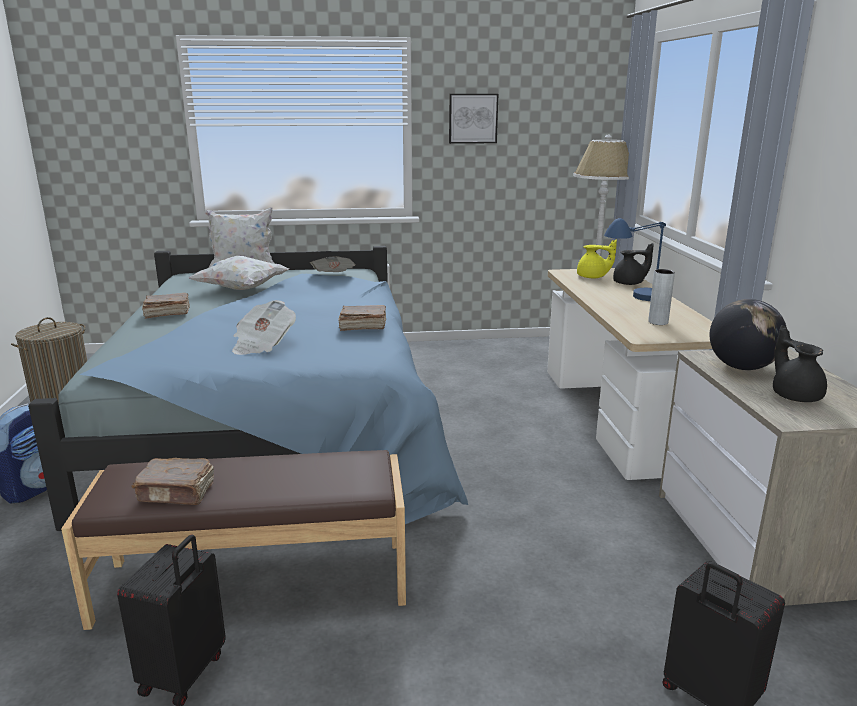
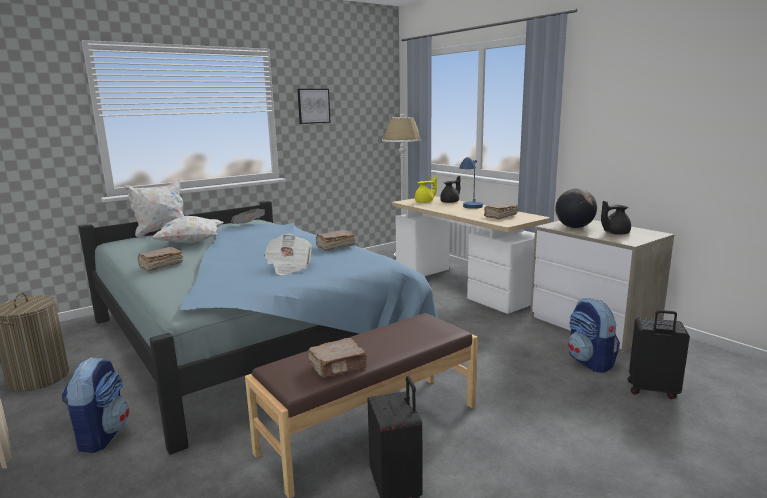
camera: 30 degrees left, 5 degrees down
(658, 322) = (500, 216): grey vase -> brown book
(662, 604) = (590, 362): none -> backpack
(795, 395) = (614, 233): black teapot -> black teapot turned 60 degrees counterclockwise

